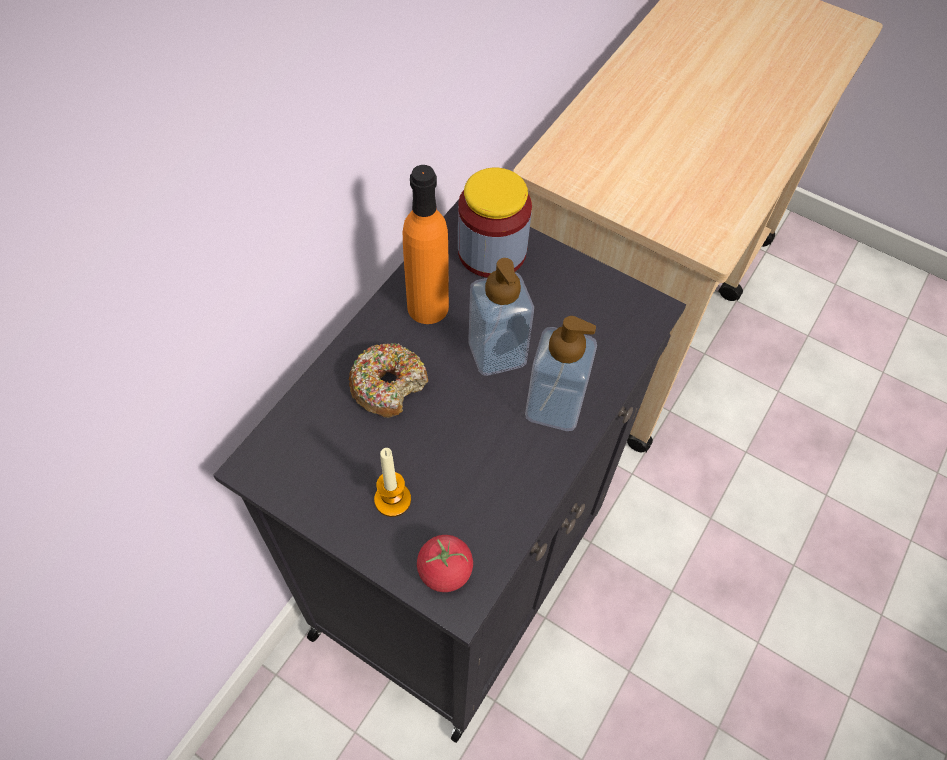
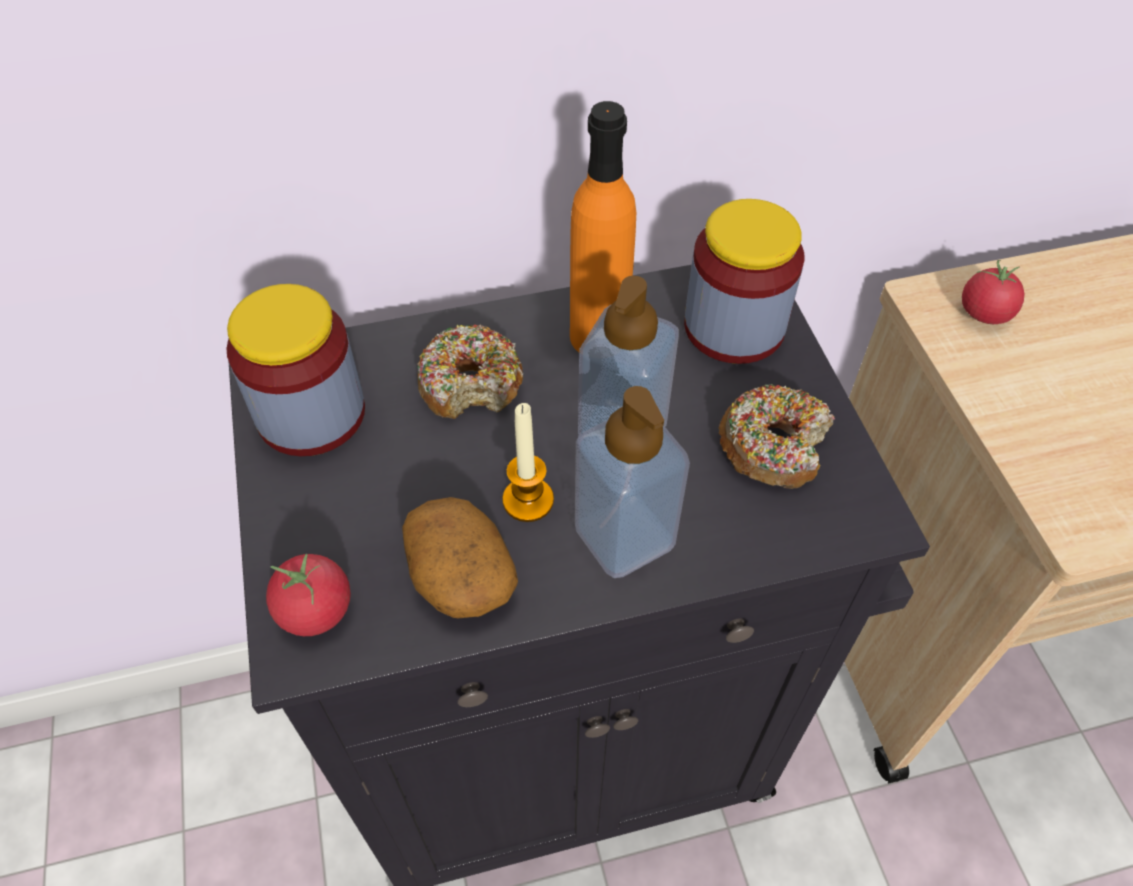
camera: 45 degrees right, 5 degrees down
(315, 472) = (311, 414): none -> jar
(392, 499) = (348, 497): candle -> candle (528, 500)
(497, 491) = (459, 575): none -> potato
(574, 304) = (773, 446): none -> donut
(576, 158) = (984, 313): none -> tomato

